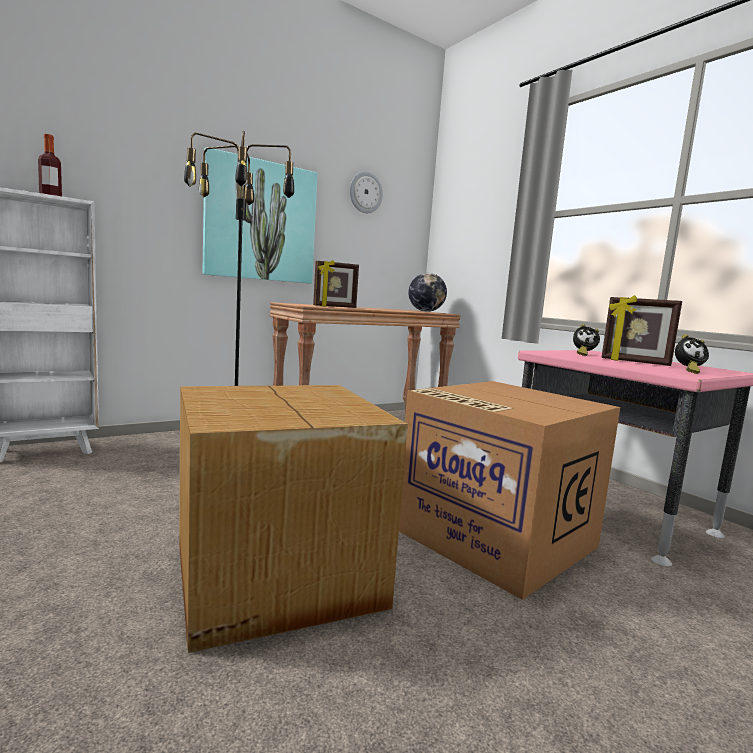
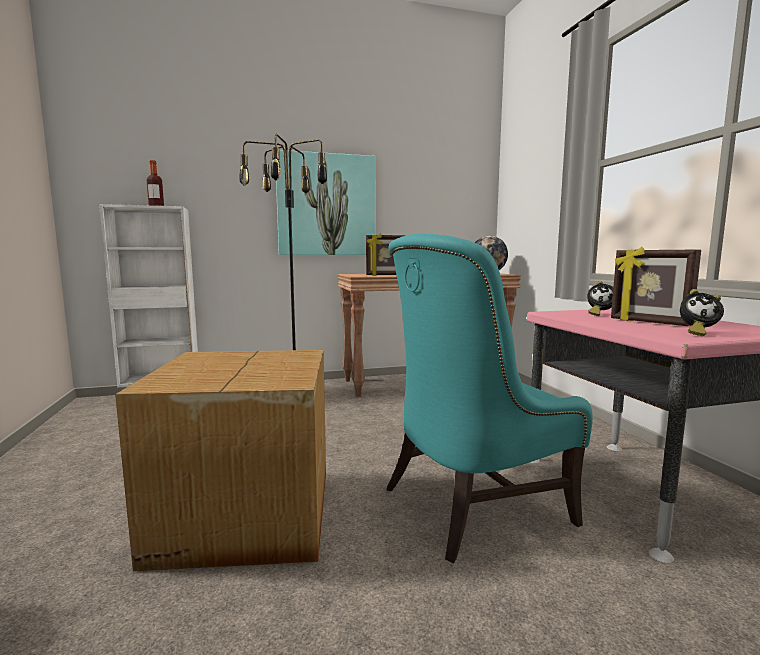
camera: 20 degrees right, 0 degrees up
(365, 192) = (426, 167): wall clock -> none
(493, 538) = (472, 504): cardboard box -> turquoise chair

